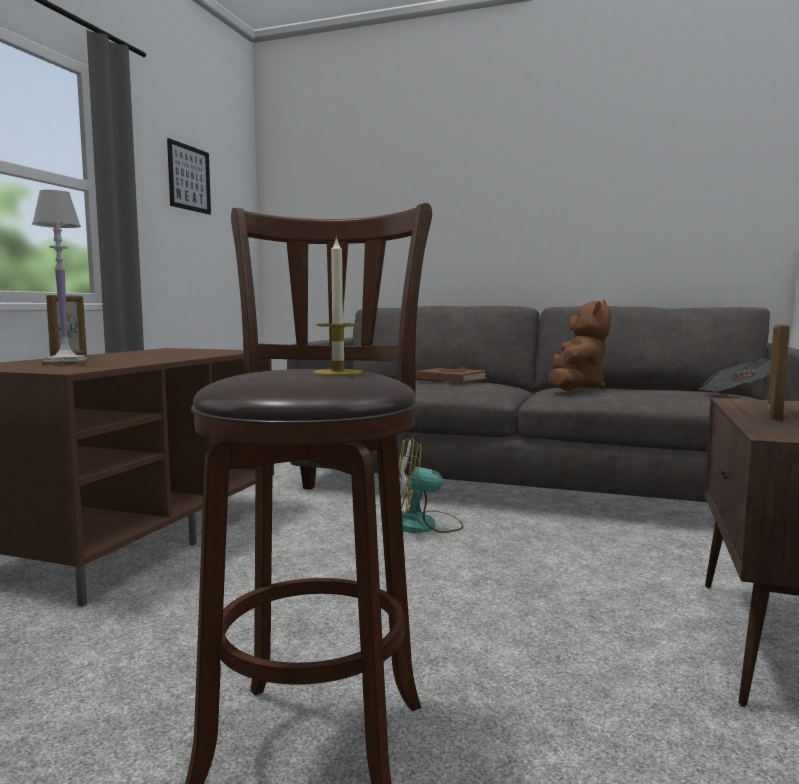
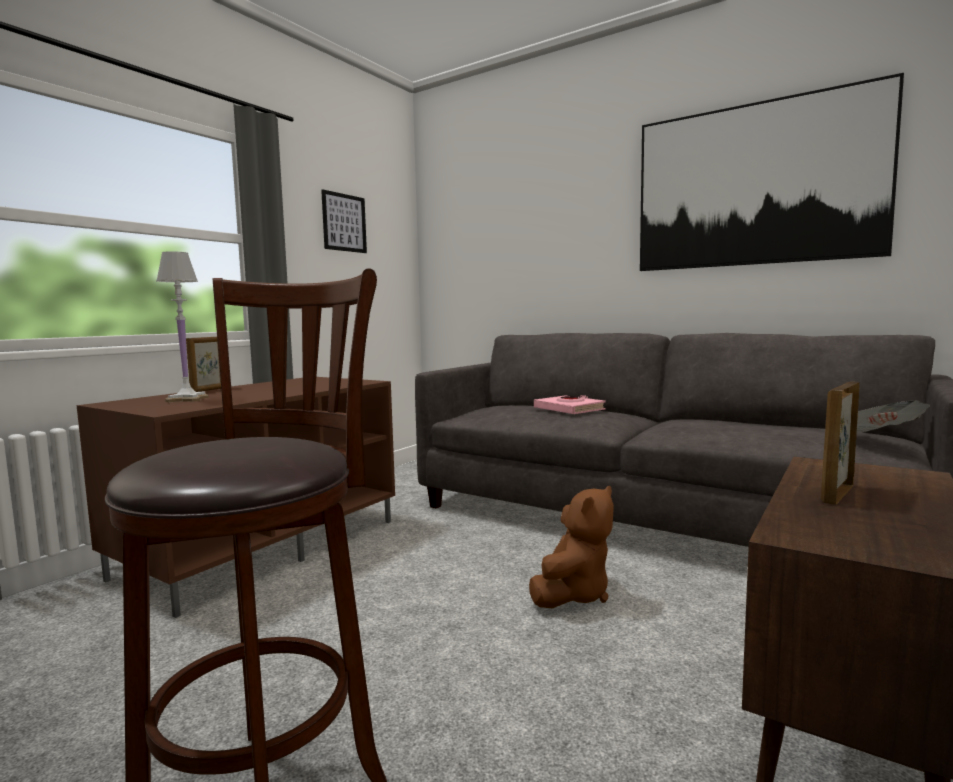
camera: 15 degrees right, 0 degrees up
(338, 373) = (258, 450): candle -> none
(423, 525) = (517, 558): fan -> none
(451, 380) = (569, 409): brown book -> pink book
(575, 388) = (693, 423): brown plush toy -> brown plush toy (573, 594)
(614, 168) = (755, 185): none -> picture

